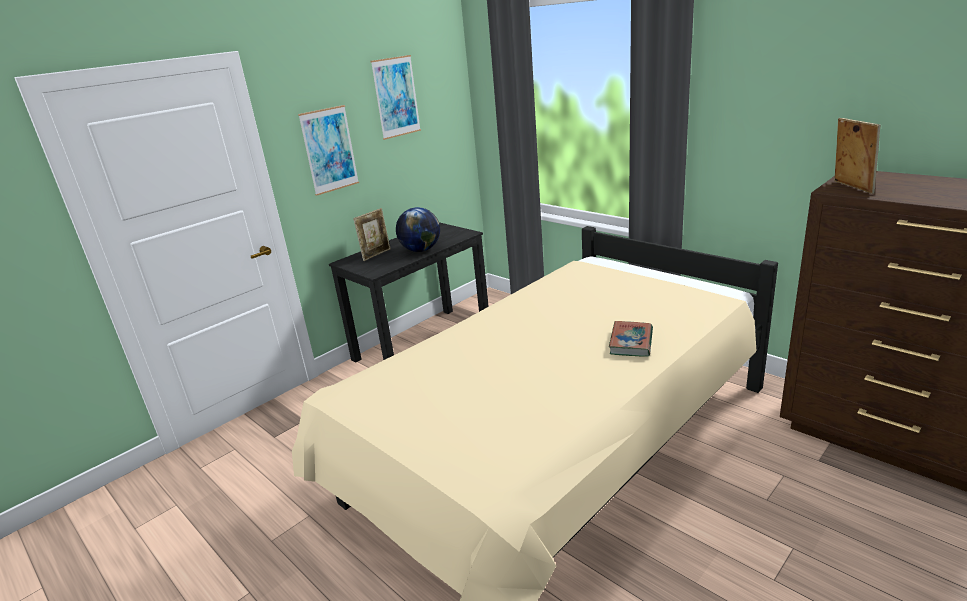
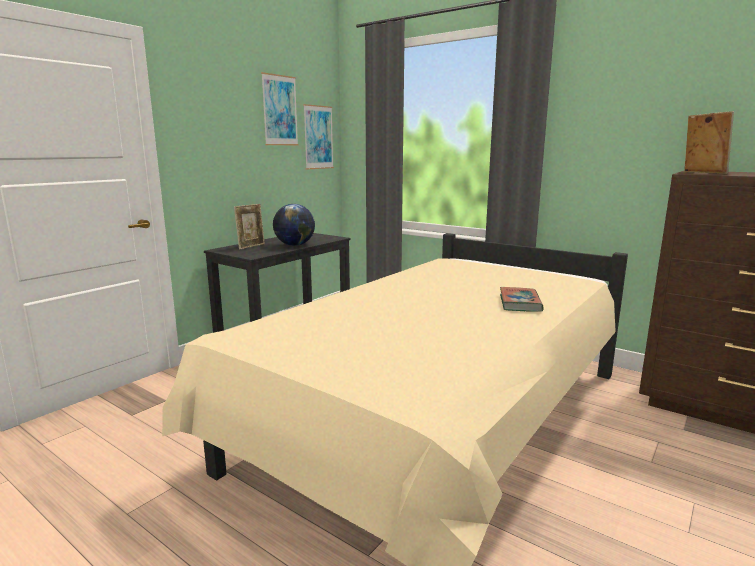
camera: 10 degrees left, 10 degrees down
(329, 150) = (216, 142): picture -> picture (318, 137)

